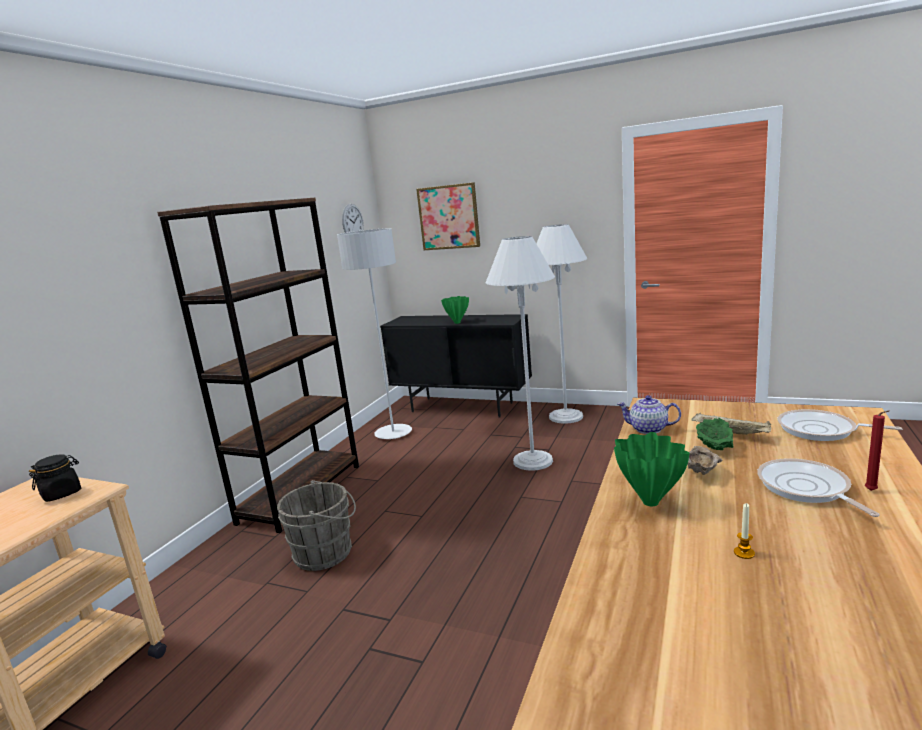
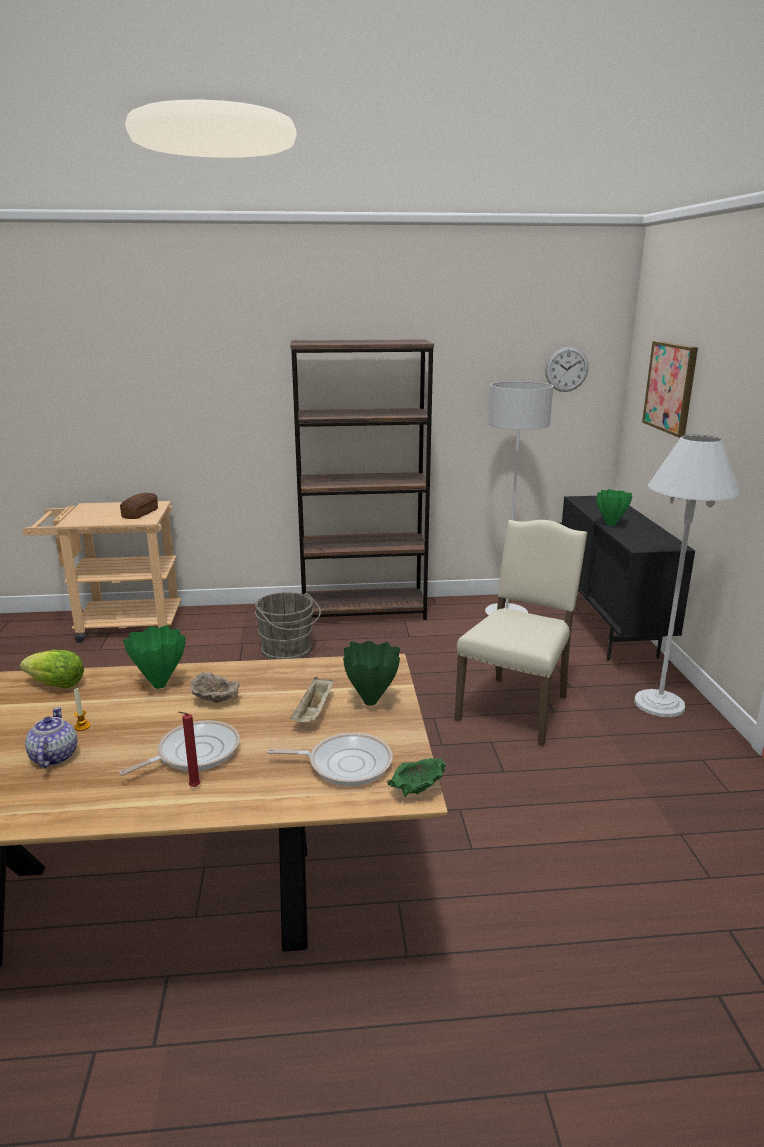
camera: 60 degrees right, 5 degrees up
(62, 494) = (140, 514): black jar -> bread
(533, 461) = (516, 707): white floor lamp -> beige chair
(621, 574) = (56, 685): none -> lettuce
(649, 429) = (314, 670): teapot -> teapot (53, 757)
(714, 448) = (276, 705): green bowl -> green bowl (417, 790)
(718, 414) = (371, 702): none -> green vase
(821, 430) = (345, 764): frying pan -> frying pan turned 90 degrees clockwise

